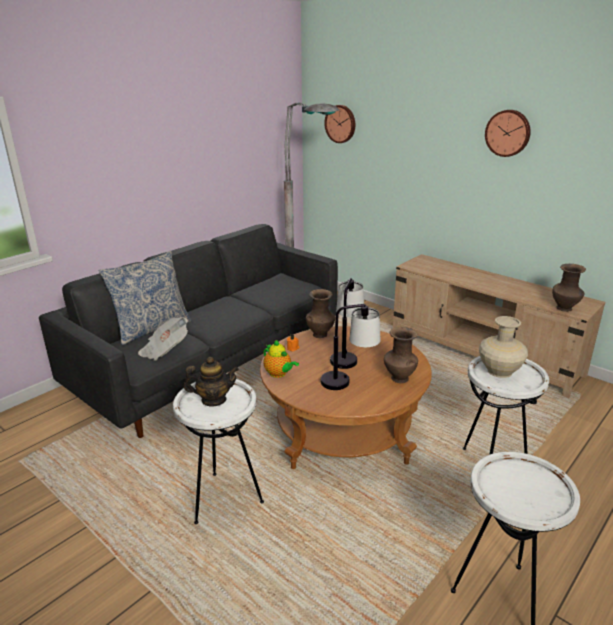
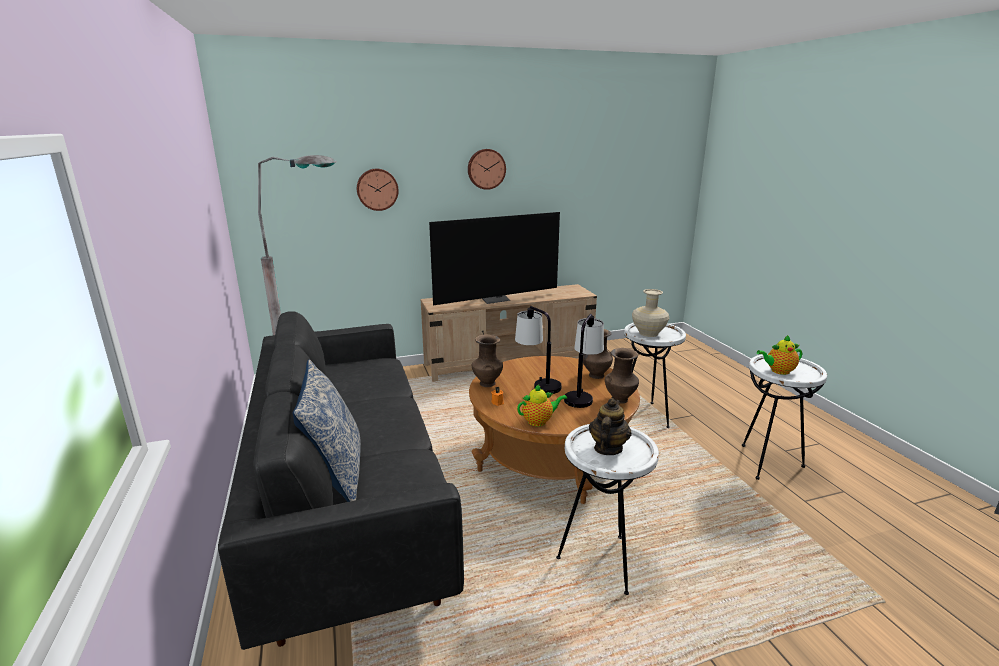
camera: 60 degrees left, 5 degrees down
(165, 350) = (409, 477): newspaper -> none
(341, 124) = (290, 183): wall clock -> wall clock (377, 189)
(473, 279) = (495, 299): none -> television
(507, 480) = (778, 371): none -> teapot
(565, 309) = (575, 294): brown vase -> brown vase (620, 399)

